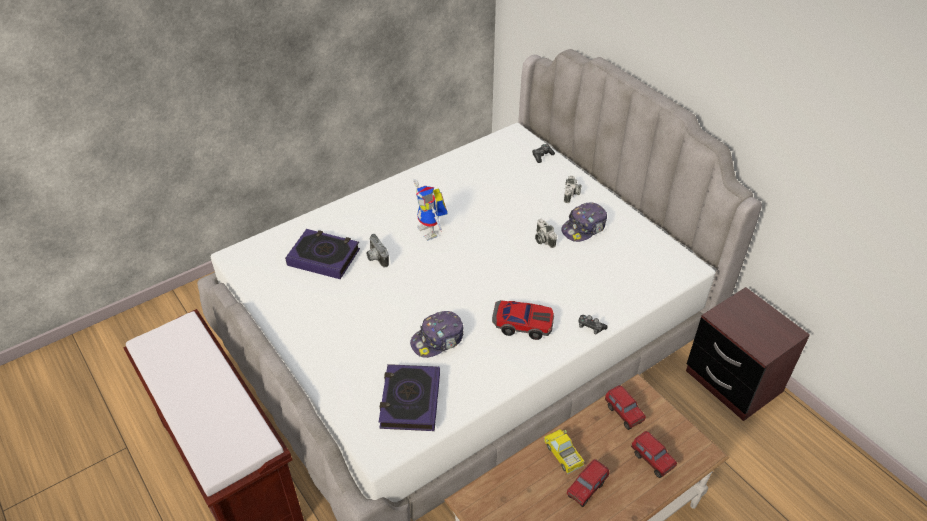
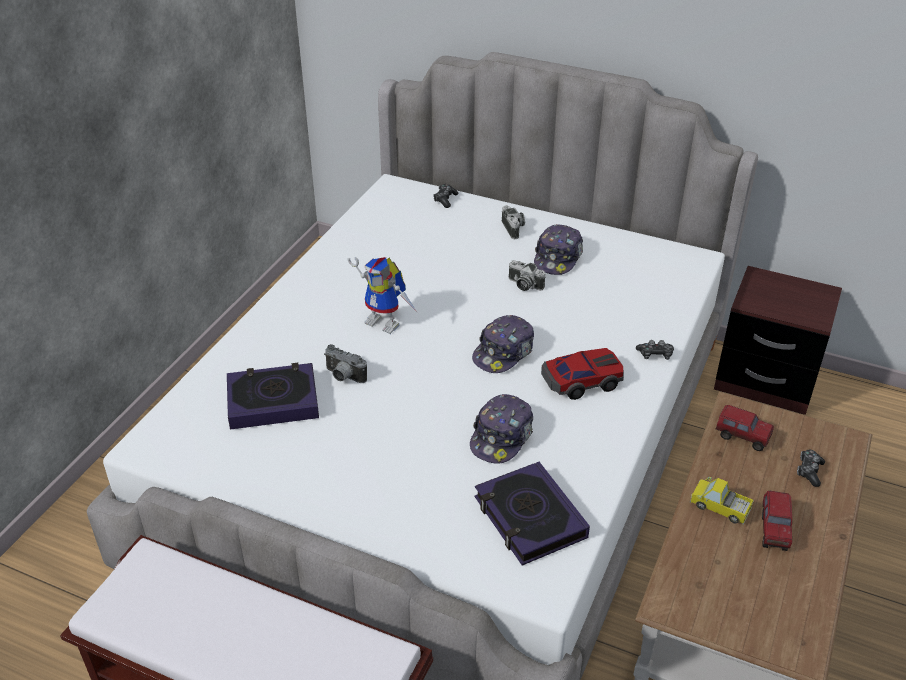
camera: 30 degrees left, 5 degrees down
(488, 283) = (504, 353): none -> cap
(652, 461) = (809, 471): toy truck -> game controller

